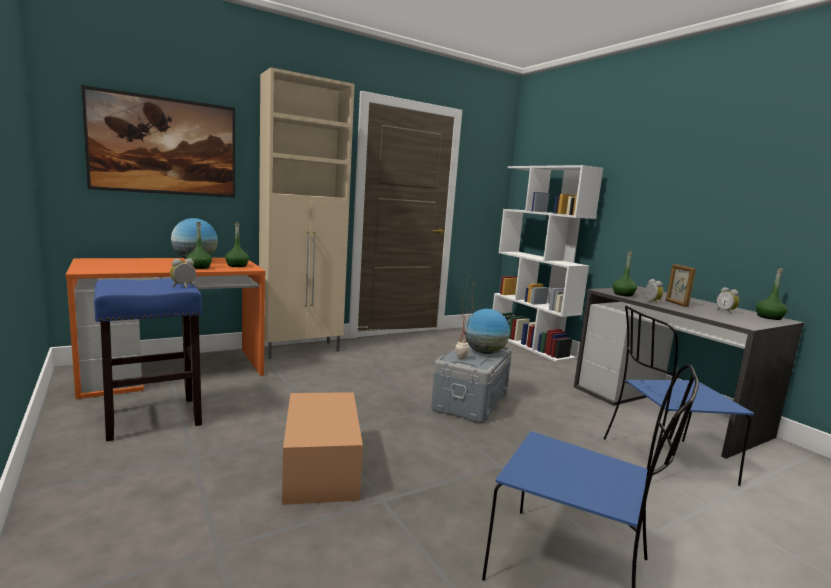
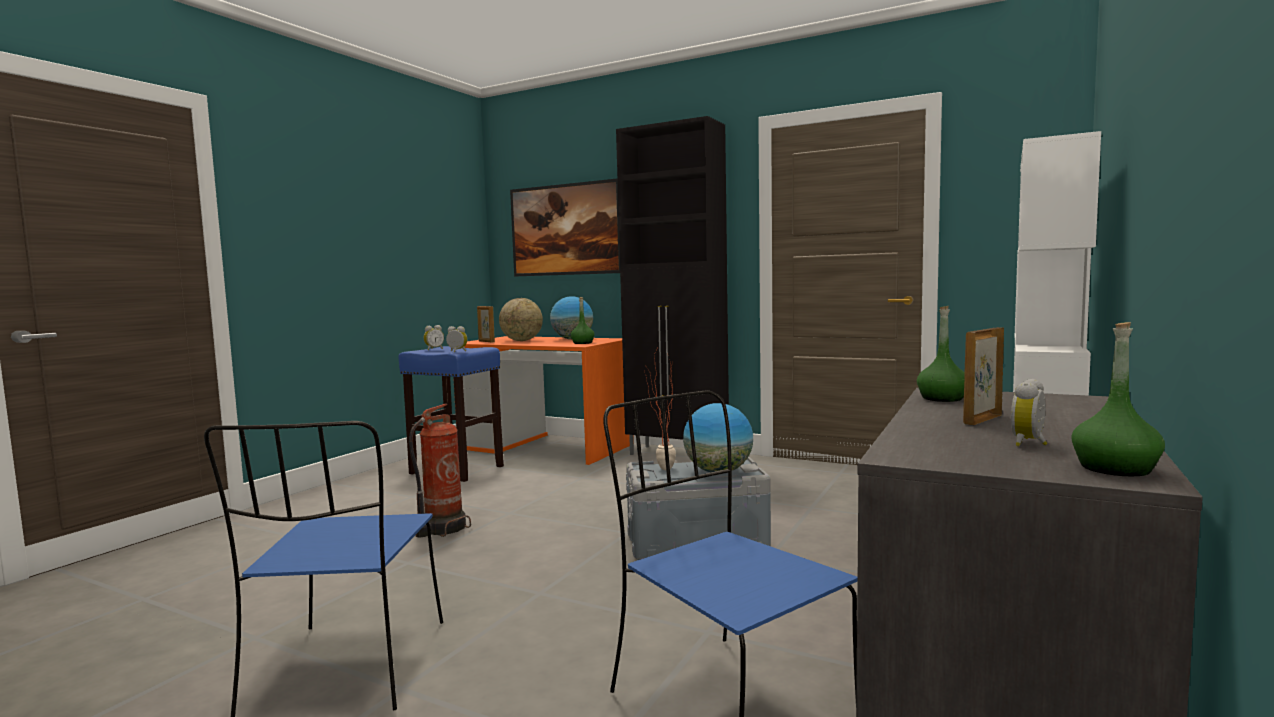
camera: 60 degrees right, 5 degrees down
(107, 269) = (486, 341): none -> picture frame
(148, 265) = (521, 340): none -> globe
(199, 267) = (547, 343): green bottle -> none
(302, 350) = (678, 455): beige cabinet -> black cabinet
(320, 467) = (441, 529): cardboard box -> fire extinguisher
(651, 302) = (920, 411): alarm clock -> alarm clock (434, 349)

